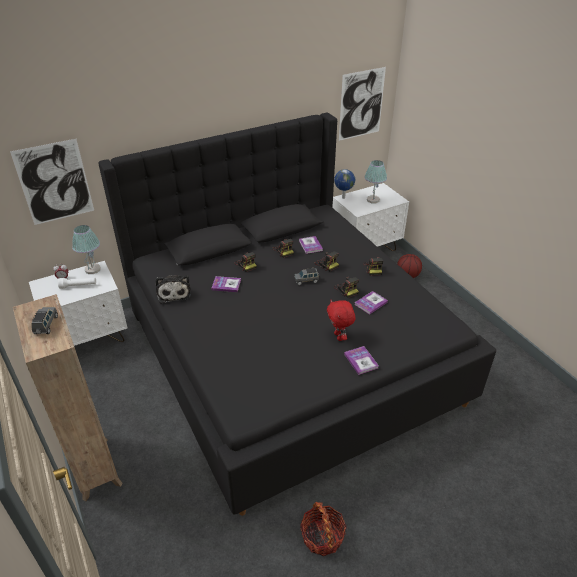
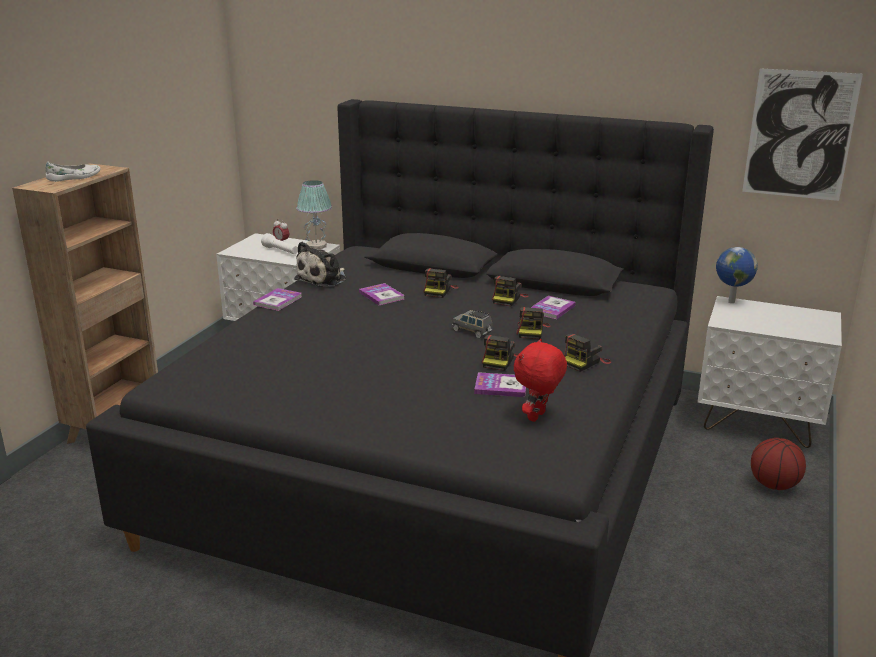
camera: 50 degrees right, 15 degrees down
(46, 325) = (74, 177): grey toy car -> white shoe
(54, 182) = (306, 115): picture -> none
(322, 536) = (149, 632): basket -> none
(339, 336) = (391, 390): red plush toy -> red plush toy (537, 417)
(361, 361) = (363, 420): book -> book (278, 301)
(373, 200) = (776, 321): table lamp -> none

